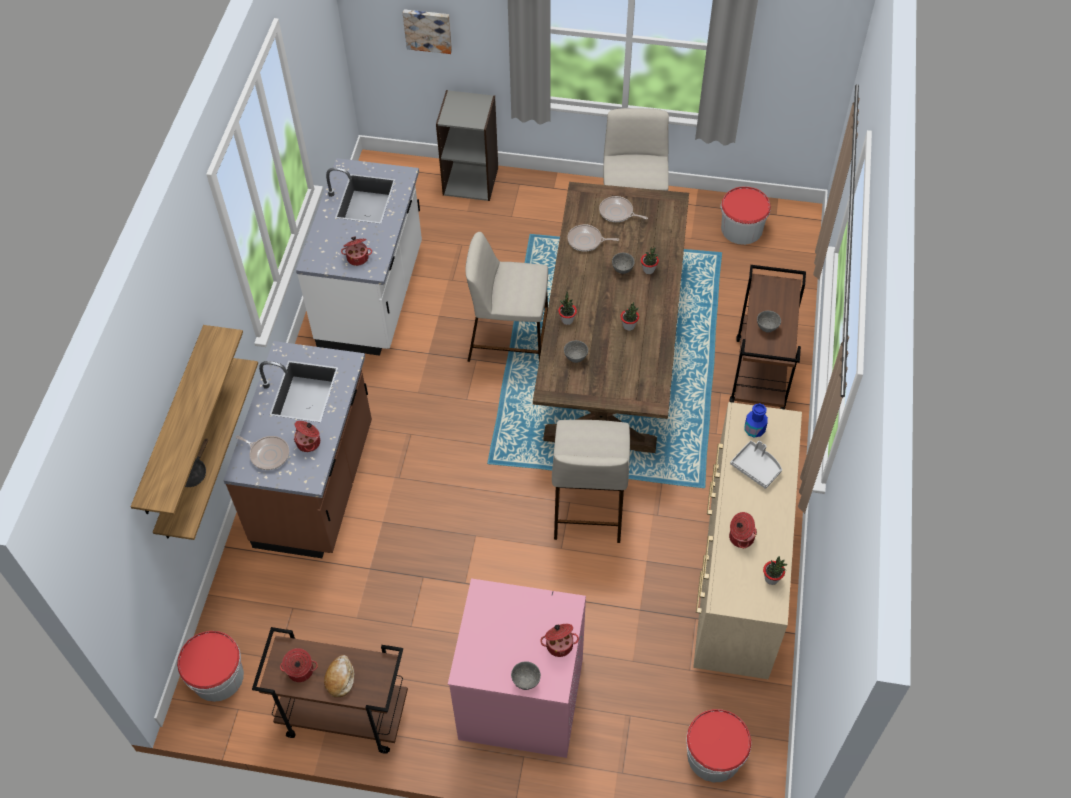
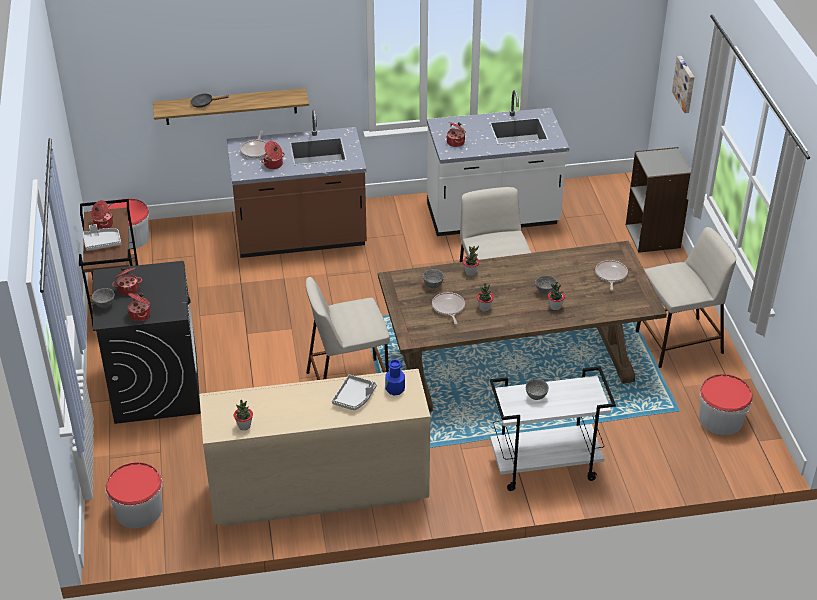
camera: 70 degrees right, 15 degrees down
(173, 422) = (219, 66): shelf -> none
(340, 678) = (102, 242): bread -> grey tray
(520, 700) = (156, 387): pink washing machine -> black washing machine
(586, 241) = (565, 264): frying pan -> frying pan (448, 308)
(740, 537) = (278, 400): cooking pot -> cooking pot (128, 289)
(760, 376) = (544, 467): brown cart -> white cart

